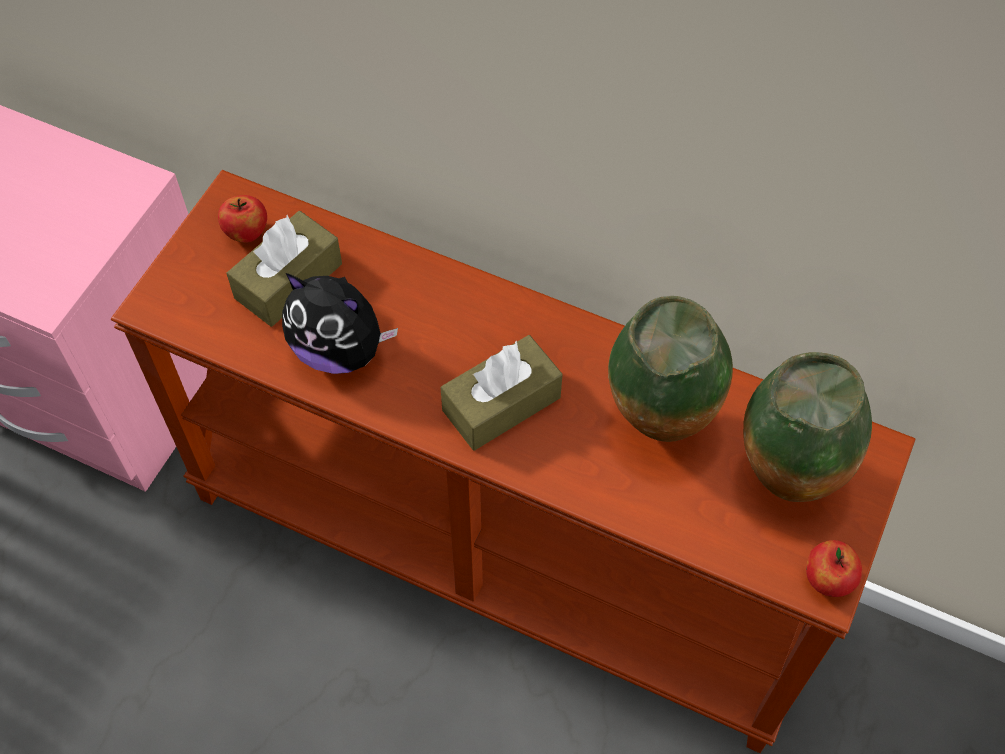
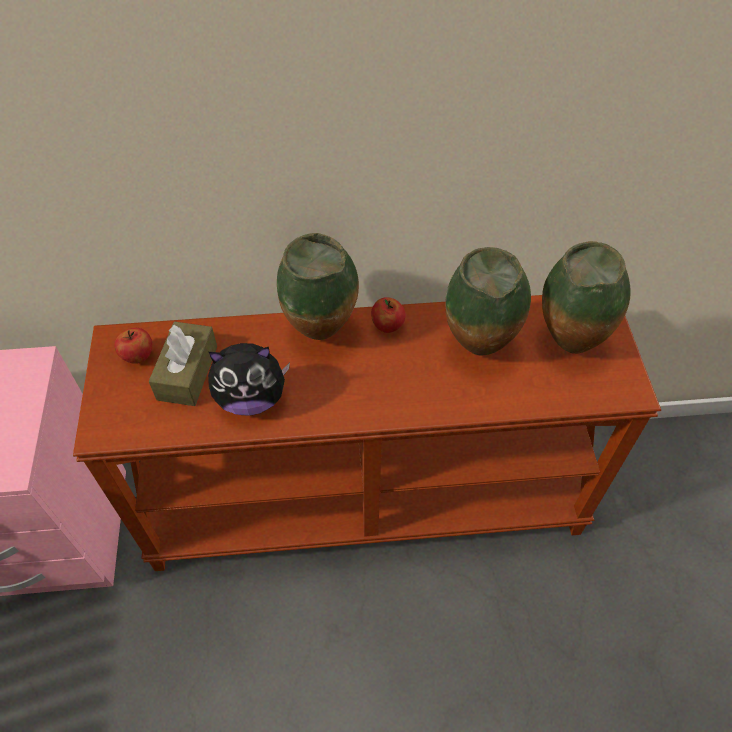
camera: 30 degrees left, 5 degrees down
(475, 310) = (322, 335): none -> vase
(501, 404) = (377, 381): brown tissue box -> none
(827, 580) = (630, 386): apple -> apple (388, 326)

